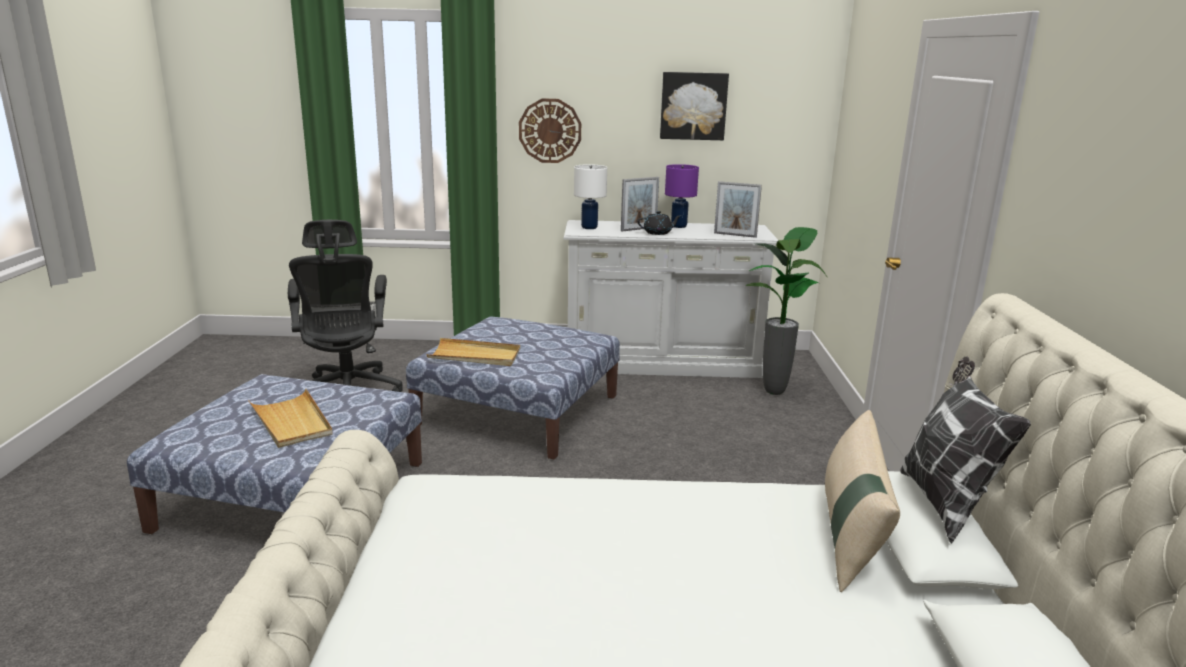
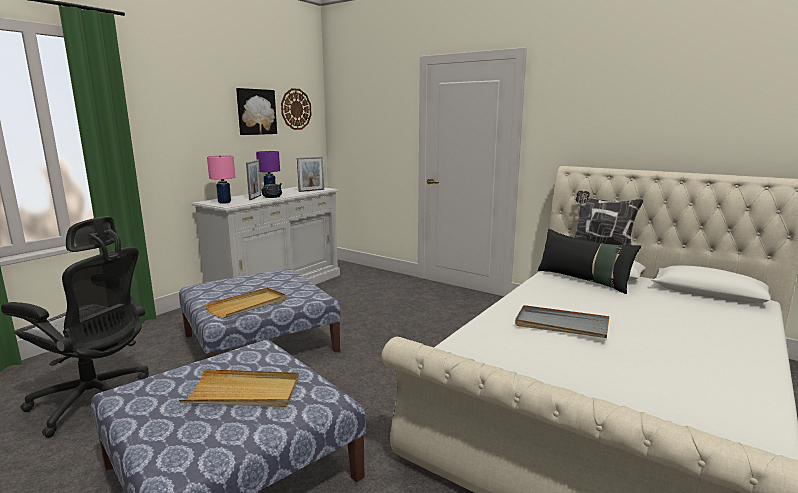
camera: 55 degrees left, 5 degrees down
(550, 131) = (164, 134): wall clock -> wall clock (296, 109)
(582, 544) = (561, 325): none -> grey tray
(588, 227) = (223, 202): white table lamp -> pink table lamp
(776, 392) = (358, 278): potted plant -> none
(850, 534) = (583, 280): beige pillow -> black pillow

